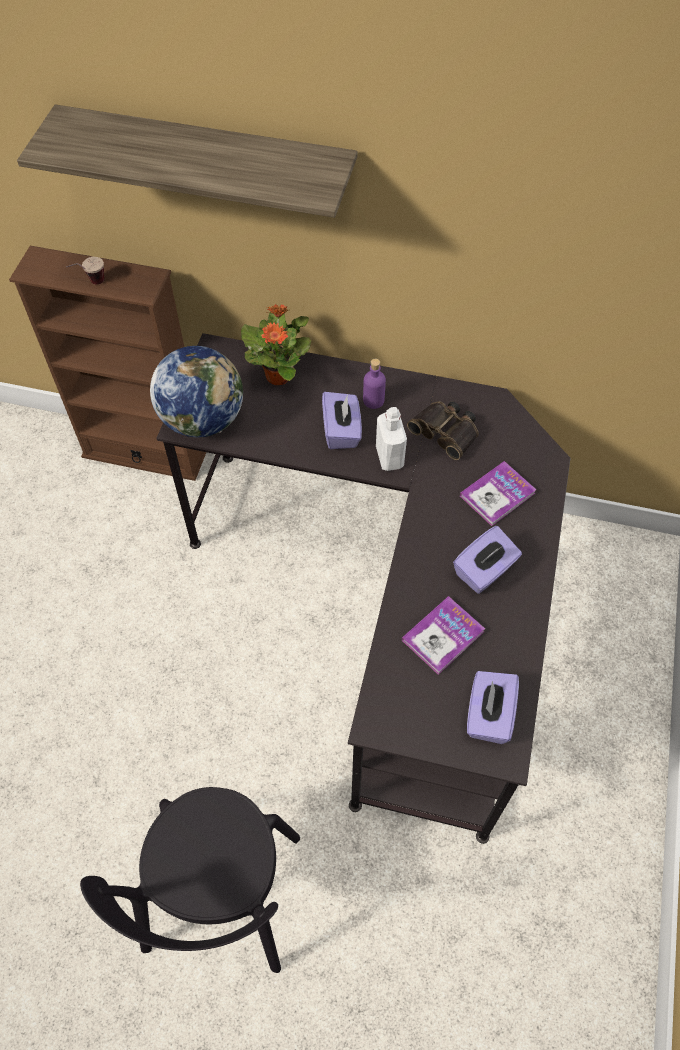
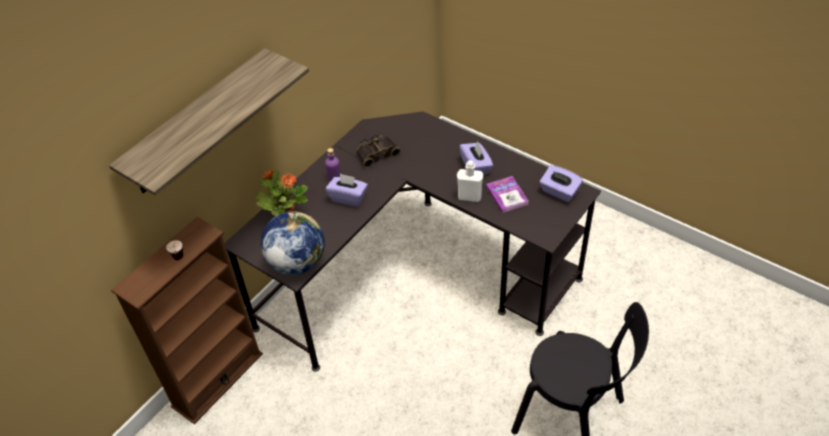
camera: 65 degrees left, 10 degrees down
(389, 457) = (380, 182): white bottle -> white bottle (469, 196)
(497, 494) = (430, 146): book -> none

